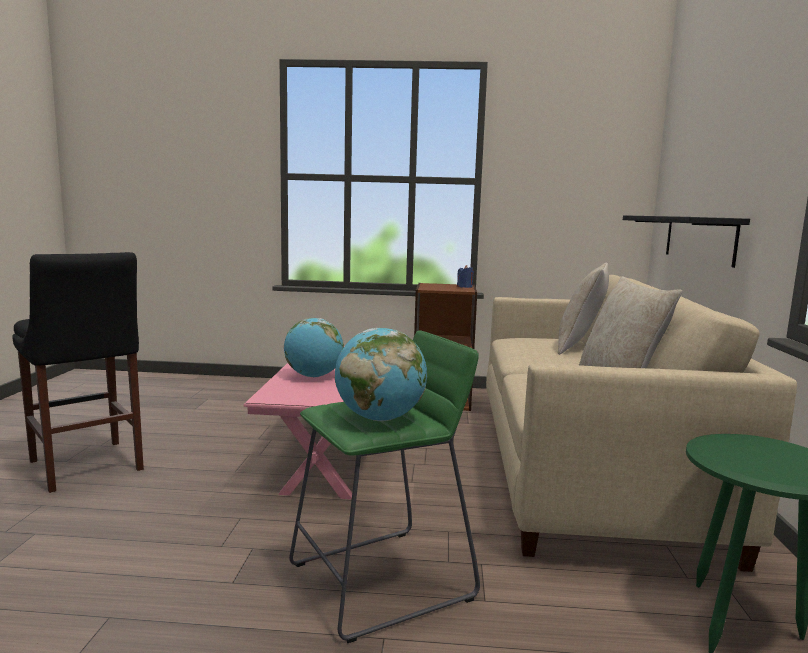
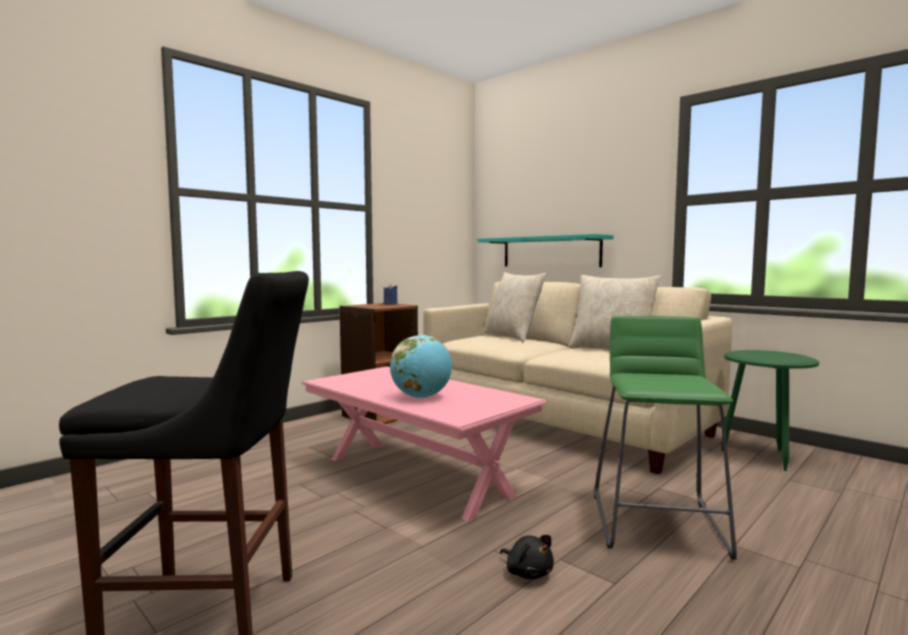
camera: 50 degrees left, 5 degrees down
(216, 540) = (528, 572): none -> black plush toy
(380, 418) = (679, 380): globe -> none
(699, 238) = (550, 252): black shelf -> turquoise shelf

